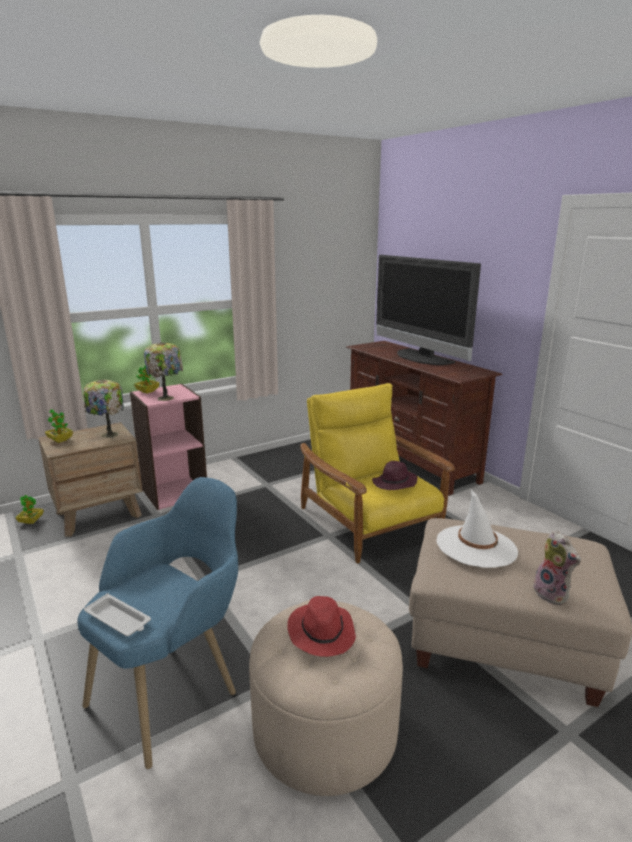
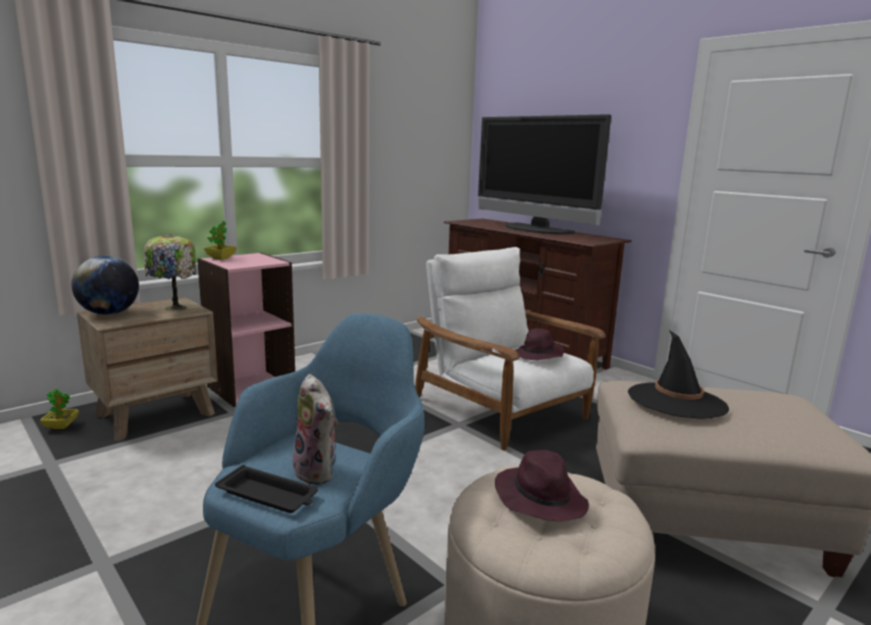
camera: 10 degrees left, 5 degrees down
(60, 440) = (109, 313): potted plant -> globe
(119, 620) = (268, 496): white tray -> black tray
(167, 398) = (249, 263): table lamp -> none
(321, 632) = (539, 498): red hat -> purple hat
(370, 522) = (501, 409): yellow armchair -> white armchair
(476, 546) = (676, 401): white hat -> black hat
(553, 594) = (788, 441): plush toy -> plush toy (318, 472)

